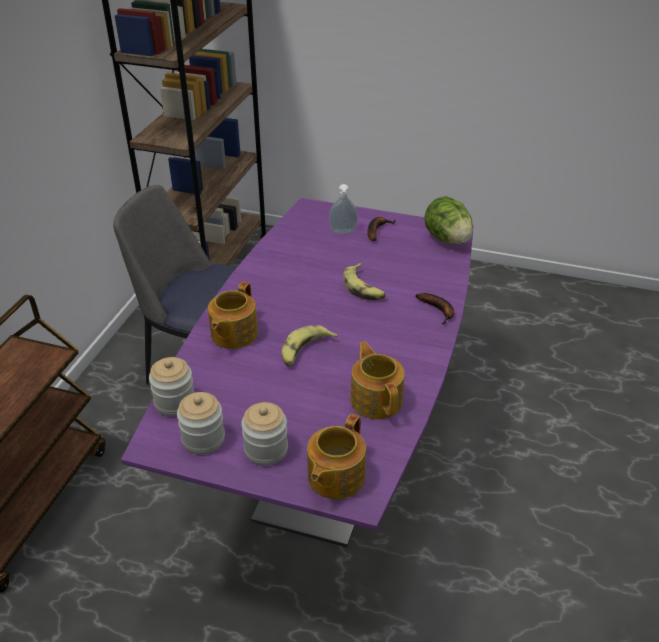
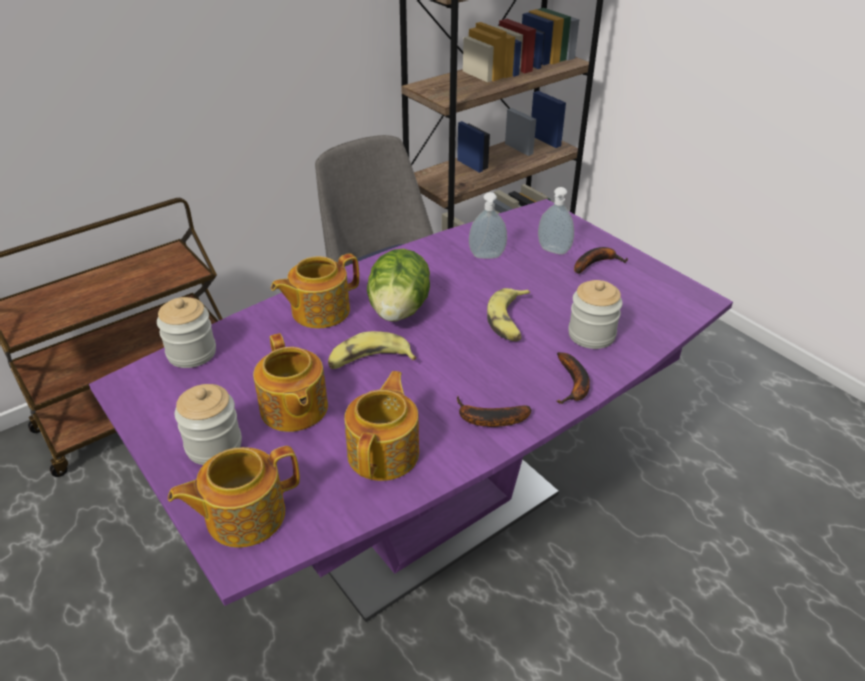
camera: 35 degrees right, 0 degrees up
(203, 439) = (173, 402): jar -> jar (591, 335)
(291, 403) = (293, 409): none -> teapot
(305, 252) = (487, 257): none -> soap dispenser
(413, 352) = (488, 419): none -> banana
(447, 239) = (677, 305): lettuce -> lettuce (399, 311)

